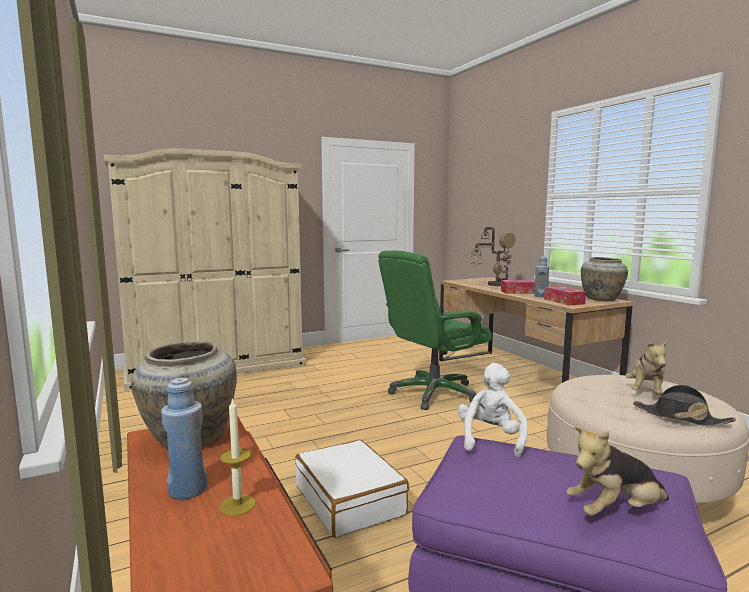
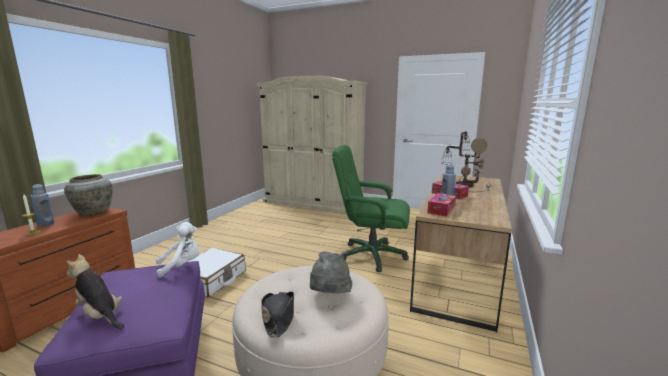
camera: 50 degrees right, 5 degrees up
(601, 299) = (487, 218): beige vase -> none
(646, 392) = (329, 296): plush toy -> grey hat

